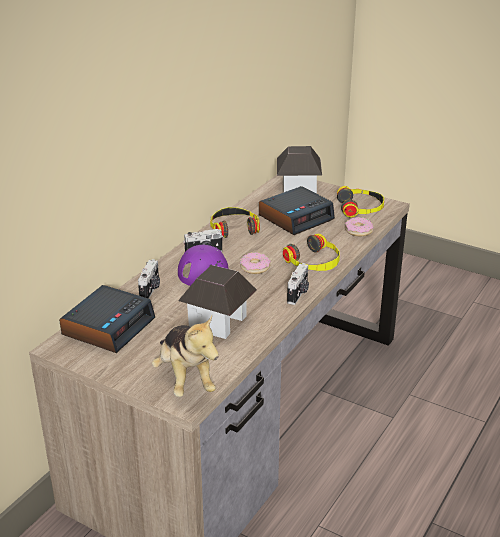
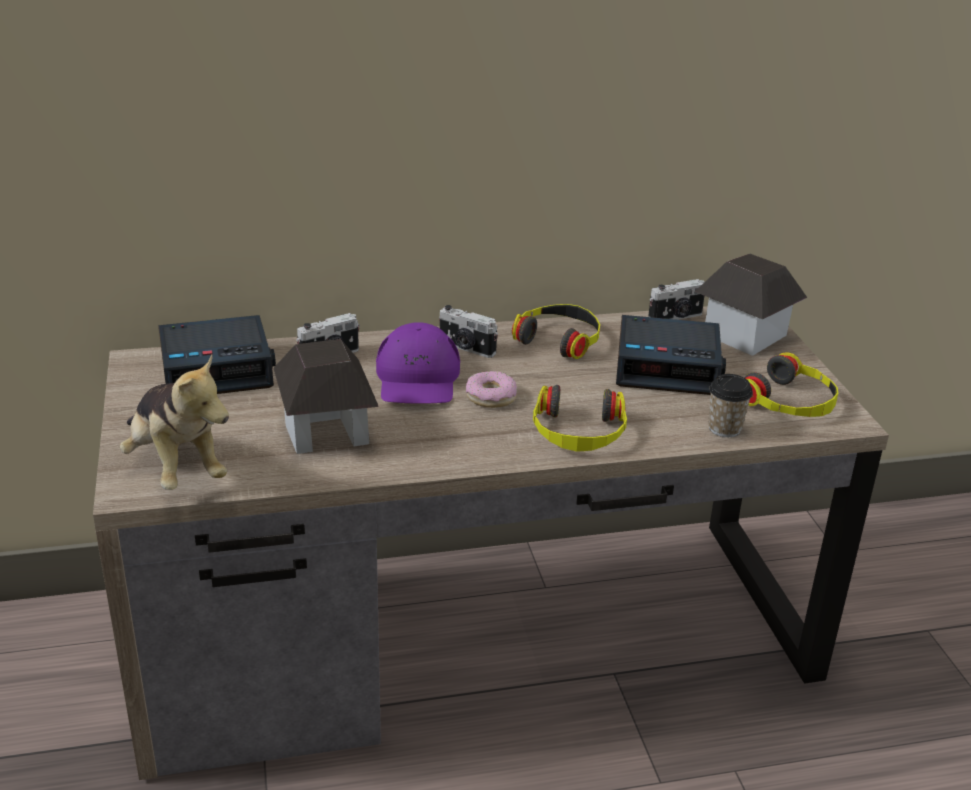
camera: 45 degrees right, 0 degrees up
(185, 378) = (176, 467): plush toy -> plush toy turned 60 degrees counterclockwise
(298, 294) = (480, 457): camera -> camera (676, 317)
(358, 231) = (724, 428): donut -> cup

